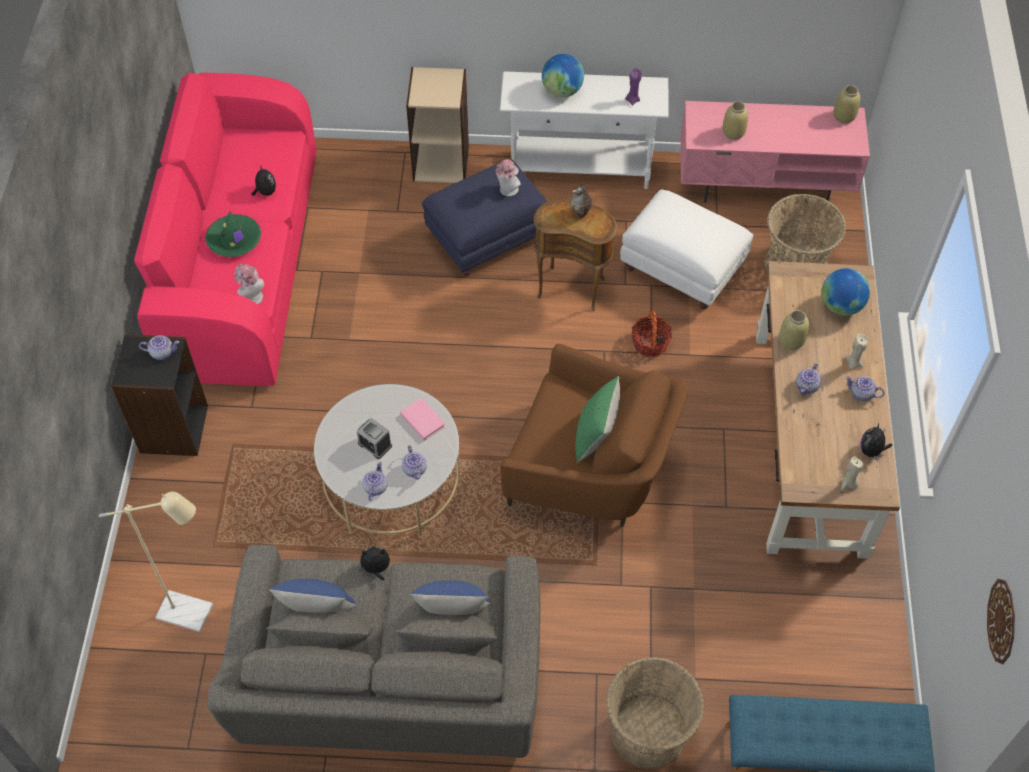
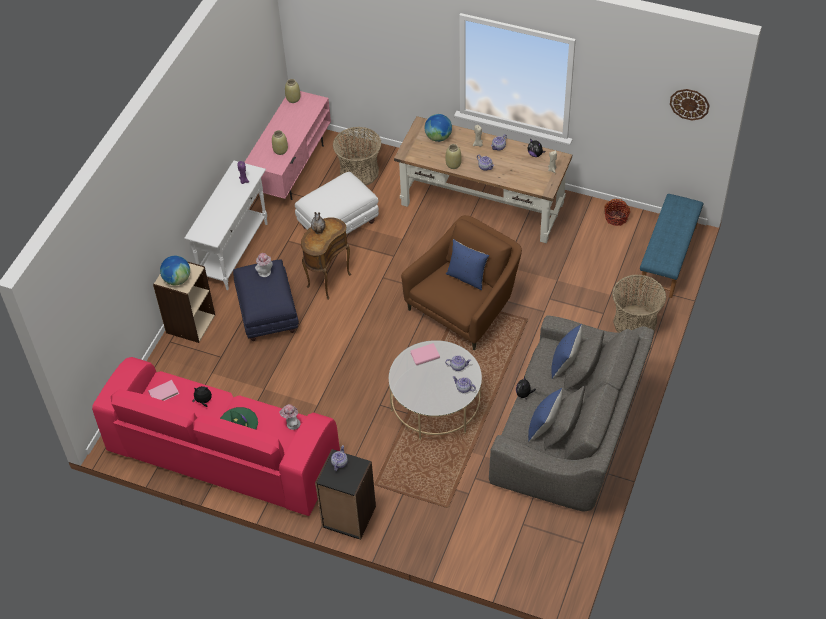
camera: 70 degrees left, 5 degrees down
(194, 614) = (493, 526): beige floor lamp -> none
(268, 148) = (164, 393): none -> pink book
(375, 444) = (433, 382): alarm clock -> none
(562, 91) = (218, 212): globe -> globe (177, 279)
(595, 436) = (467, 277): green pillow -> blue pillow
(650, 343) = (386, 254): basket -> basket (616, 218)

